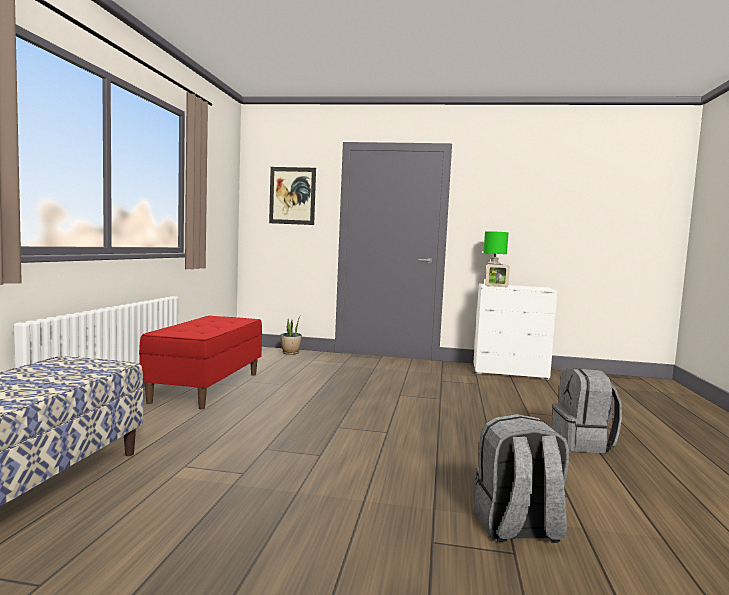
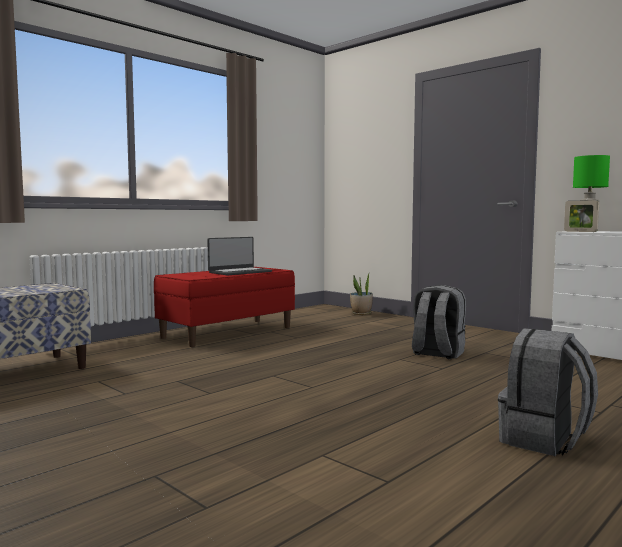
camera: 35 degrees right, 0 degrees up
(220, 324) = (239, 272): none -> laptop
(292, 195) = (368, 143): picture -> none
(517, 528) = (257, 491): grey backpack -> grey backpack (437, 353)

